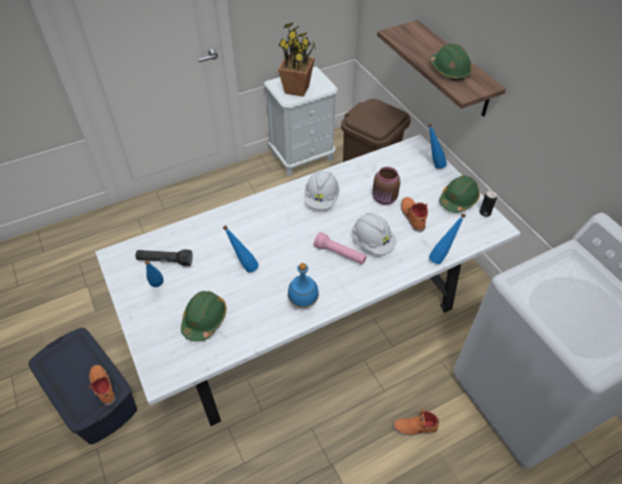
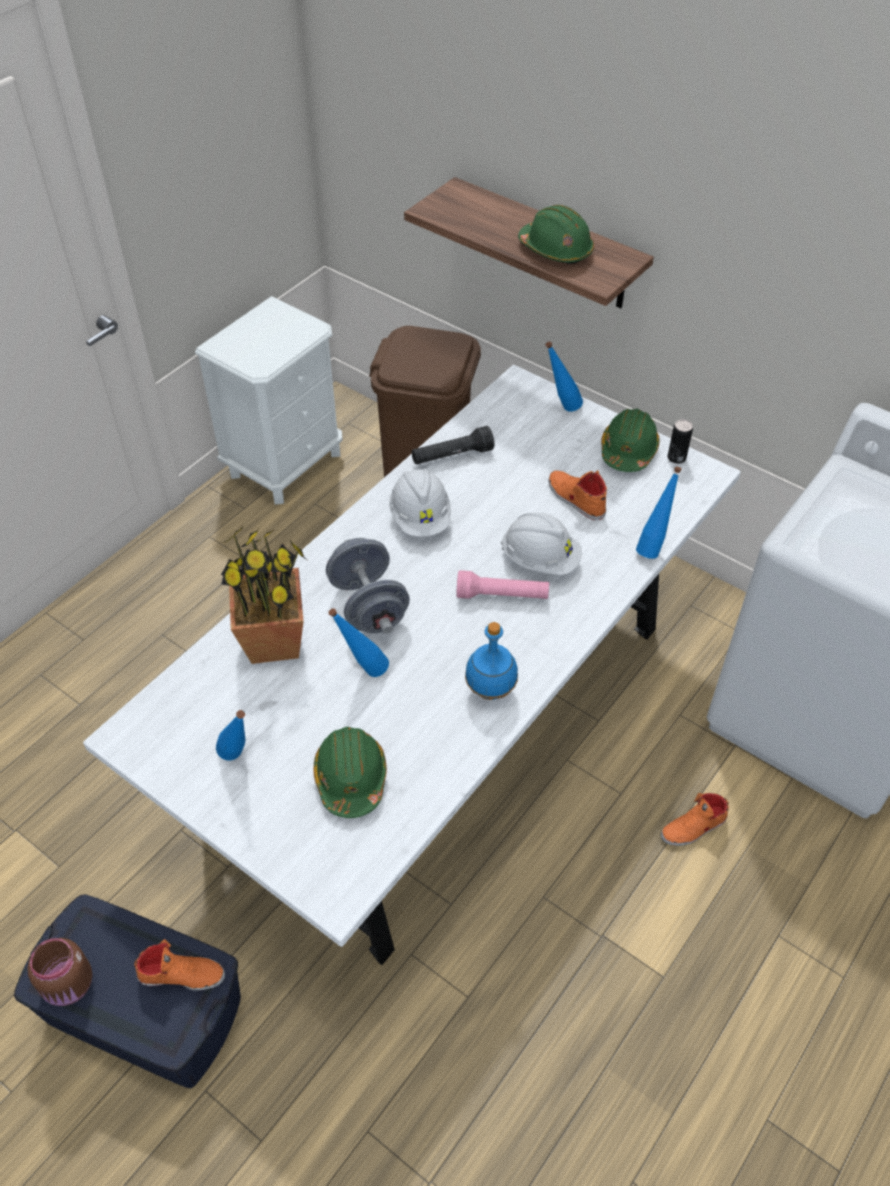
camera: 25 degrees left, 0 degrees up
(102, 386) = (182, 974): orange shoe -> orange shoe turned 150 degrees clockwise
(165, 261) = (223, 711): black flashlight -> black flashlight (452, 456)
(267, 234) = (369, 606): none -> grey dumbbell
(297, 89) = (262, 346): potted plant -> potted plant (273, 641)
(384, 199) = (519, 486): brown jar -> brown jar (69, 986)

